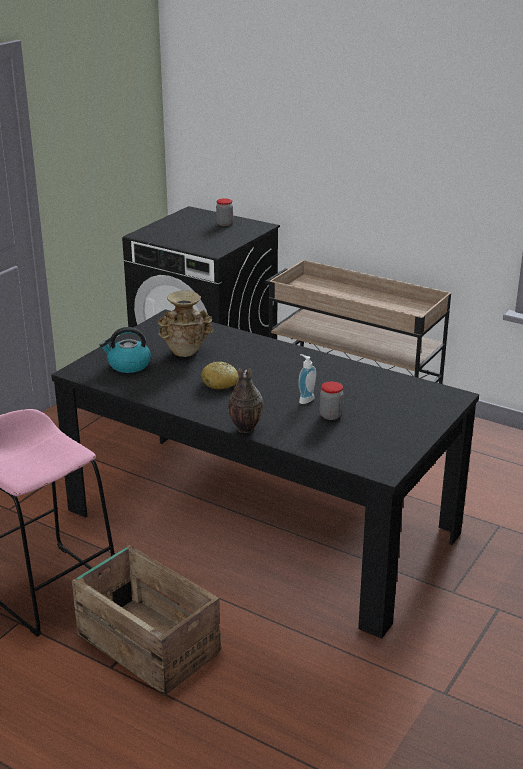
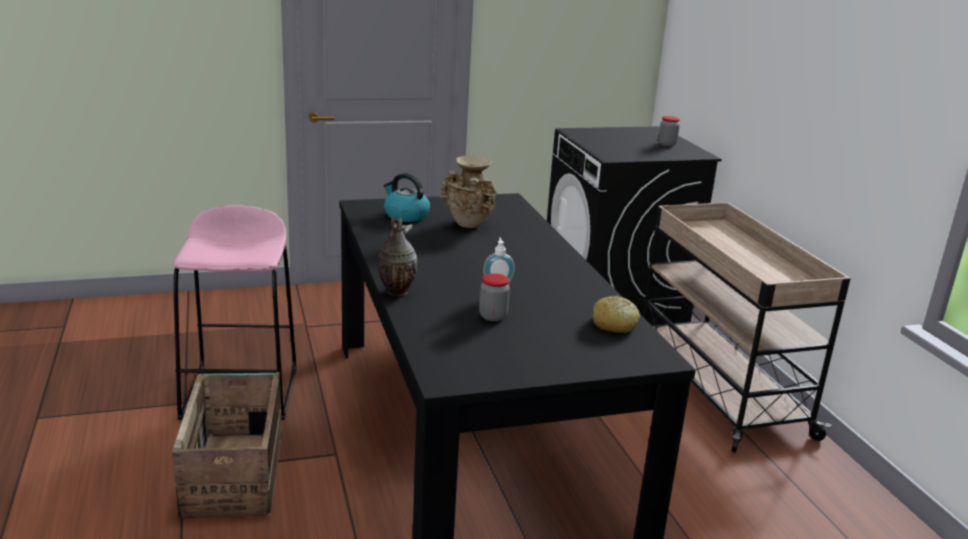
camera: 40 degrees right, 5 degrees down
(220, 383) = (449, 254): bread -> bread (614, 324)

